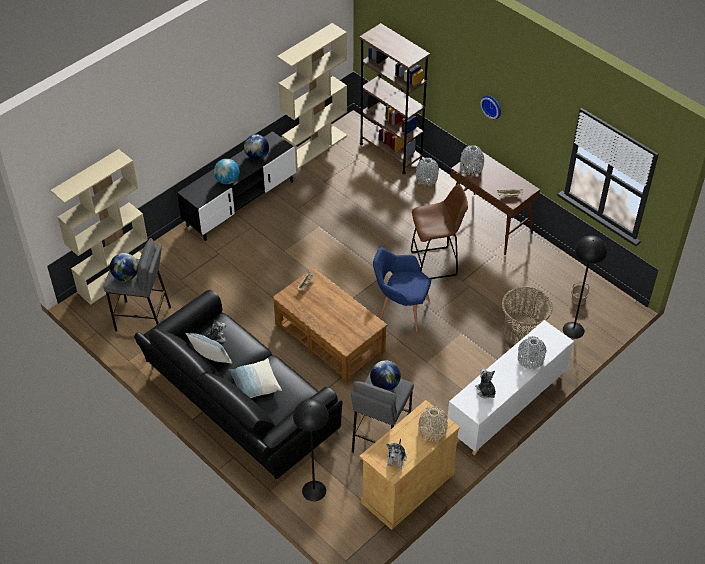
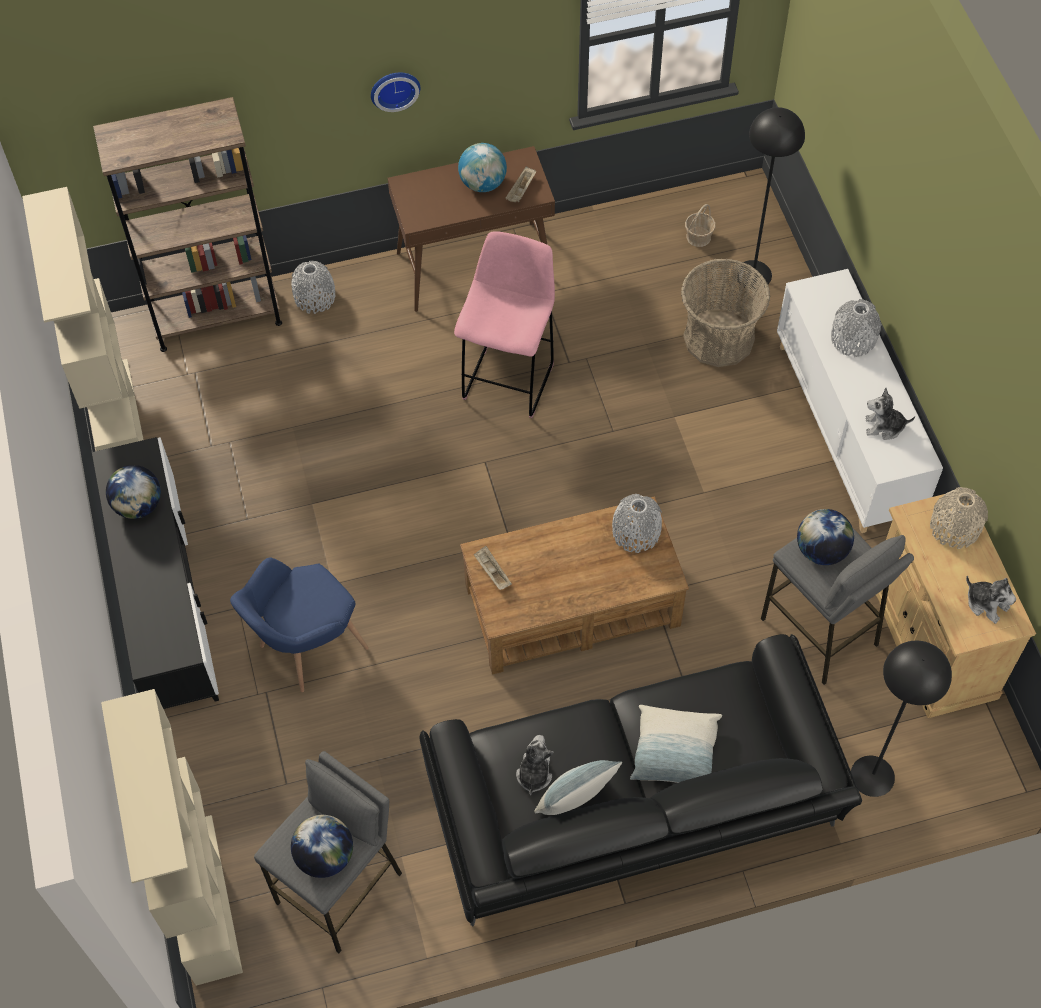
camera: 60 degrees left, 10 degrees up
(227, 180) = (165, 581): globe -> globe (483, 184)
(400, 310) = (575, 475): blue armchair -> blue armchair (305, 649)
(435, 263) = (509, 379): brown stool -> pink stool
(471, 167) = (423, 206): grey vase -> grey vase (636, 532)

